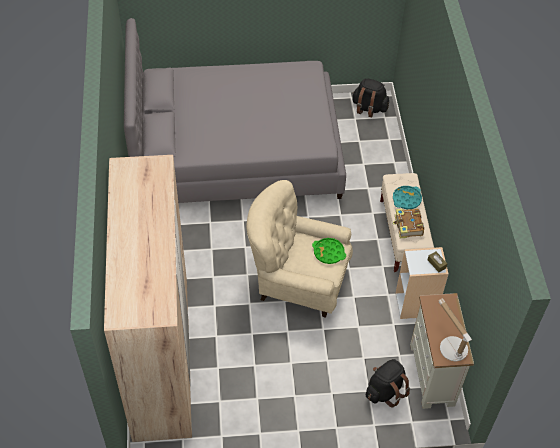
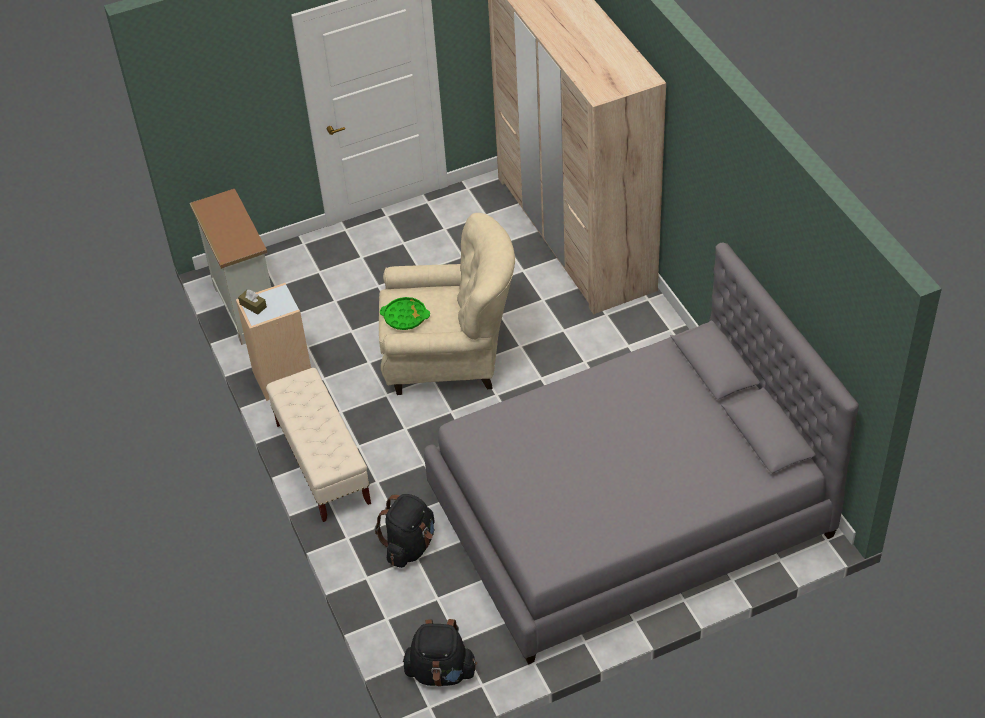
camera: 165 degrees right, 5 degrees down
(385, 391) = (299, 276): black backpack -> black backpack (410, 546)
(406, 199) = (320, 435): turquoise tray -> none
(408, 226) = (308, 397): book -> none
(451, 346) = (218, 211): table lamp -> none

